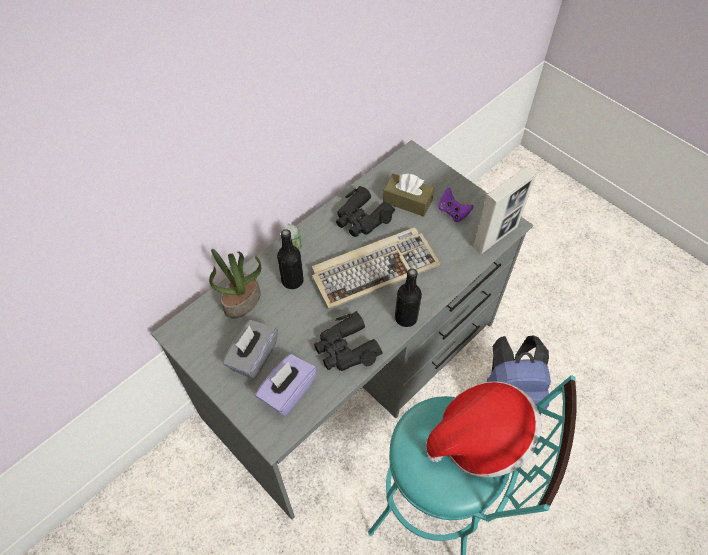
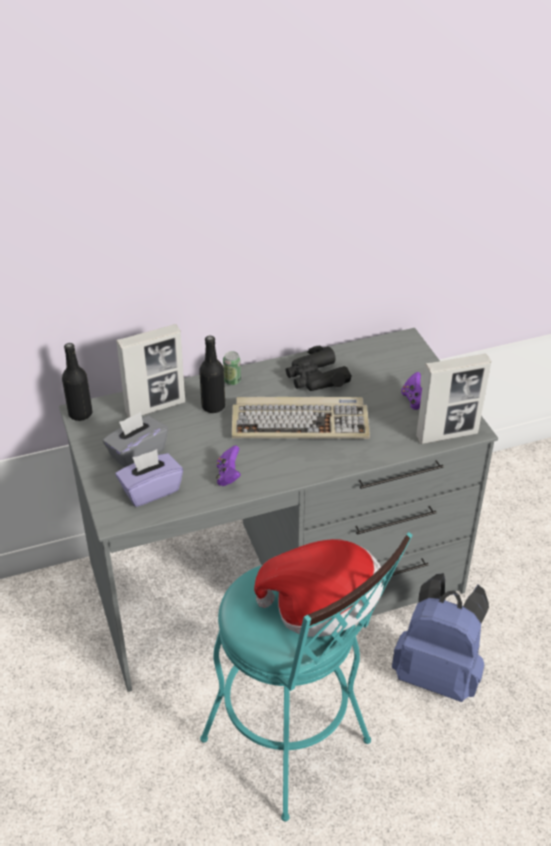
camera: 25 degrees right, 15 degrees down
(242, 301) = (155, 407): potted plant -> picture frame
(346, 348) = (228, 476): black binoculars -> purple game controller
(406, 318) = (305, 471): black bottle -> black bottle (80, 414)
(407, 201) = (373, 377): brown tissue box -> none

